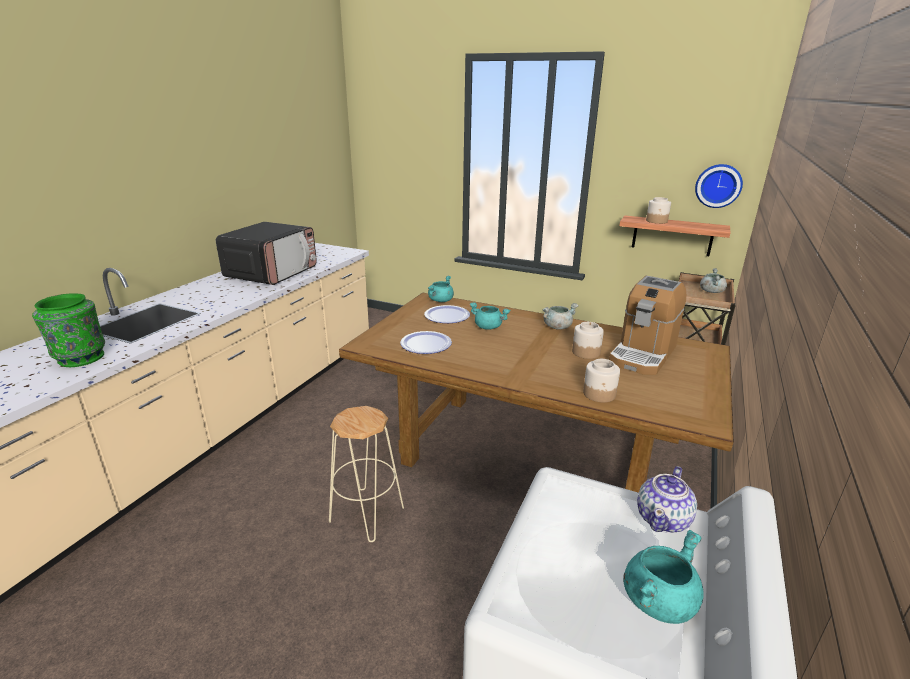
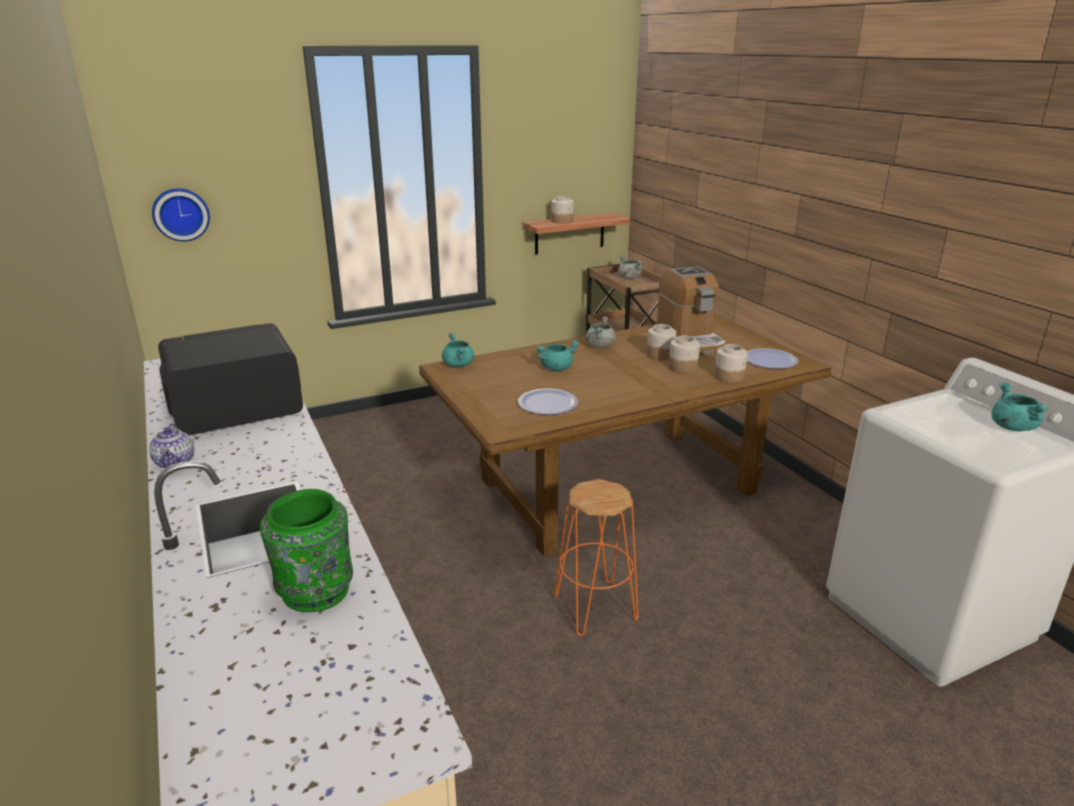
camera: 50 degrees left, 0 degrees up
(272, 273) = (235, 409): microwave -> microwave turned 90 degrees counterclockwise
(366, 514) = (594, 608): beige stool -> orange stool
(447, 315) = (500, 374): plate -> plate (770, 360)
(578, 368) = (682, 367): none -> jar
(663, 519) = (947, 399): teapot -> teapot (175, 462)
(718, 185) = (600, 176): wall clock -> wall clock (181, 214)

